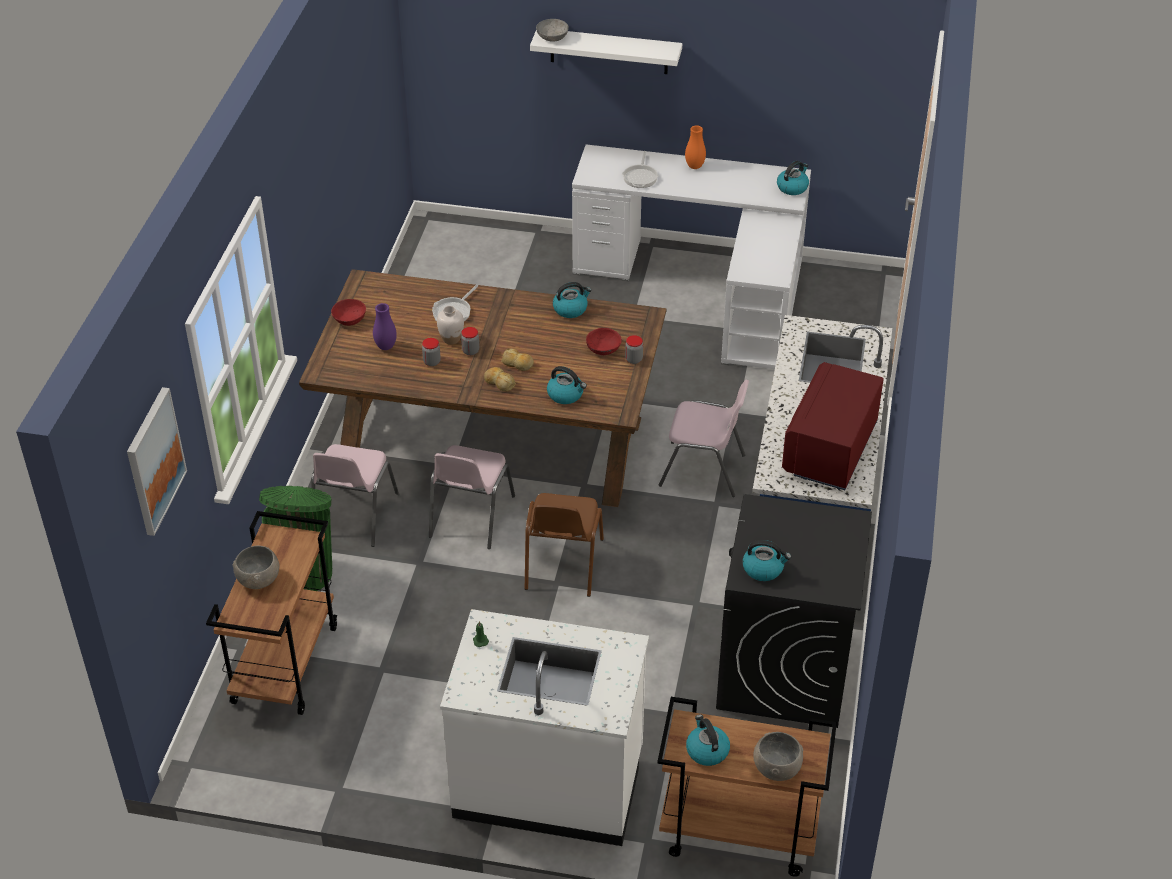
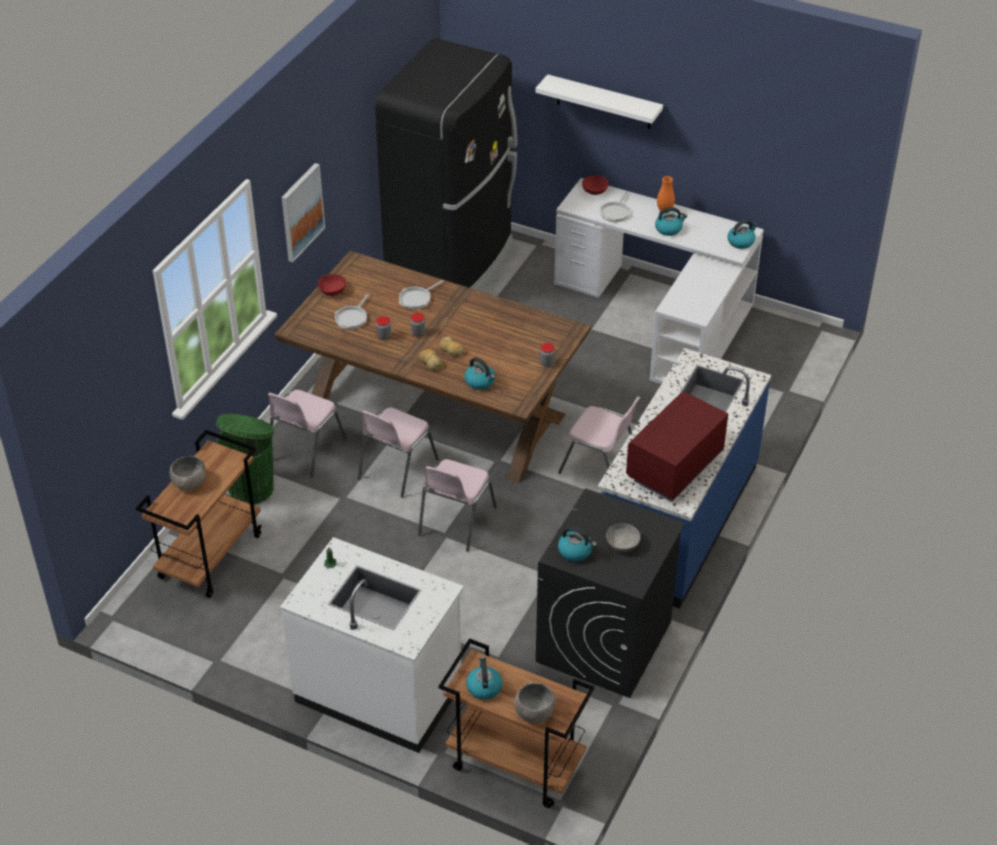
camera: 15 degrees right, 0 degrees up
(154, 461) = (104, 373): picture -> picture (301, 212)
(386, 347) = (352, 318): purple vase -> frying pan
(448, 272) = (452, 266): none -> black fridge
(451, 339) = (406, 320): white vase -> none
(552, 37) = (556, 84): grey bowl -> grey bowl (622, 544)
(562, 565) = (455, 522): brown chair -> pink chair
(570, 309) = (512, 313): kettle -> kettle (669, 229)
(603, 349) = (525, 350): red bowl -> red bowl (594, 191)

